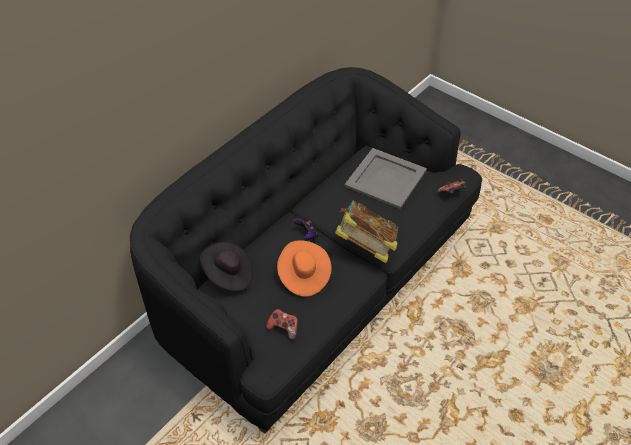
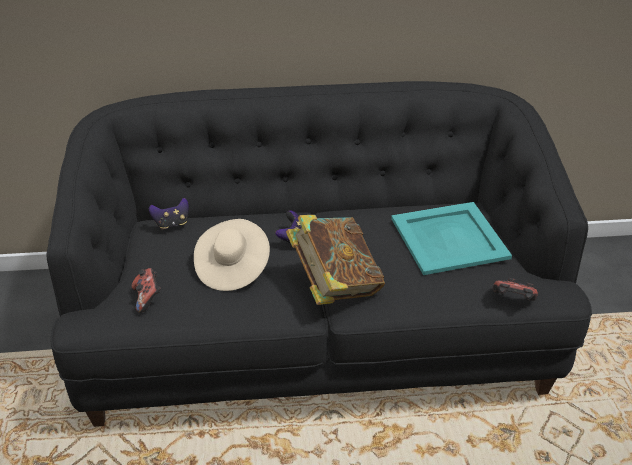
camera: 45 degrees right, 10 degrees down
(228, 275) = (172, 224): black hat -> game controller
(303, 276) = (232, 268): orange hat -> beige hat
(386, 178) = (450, 238): grey tray -> turquoise tray

